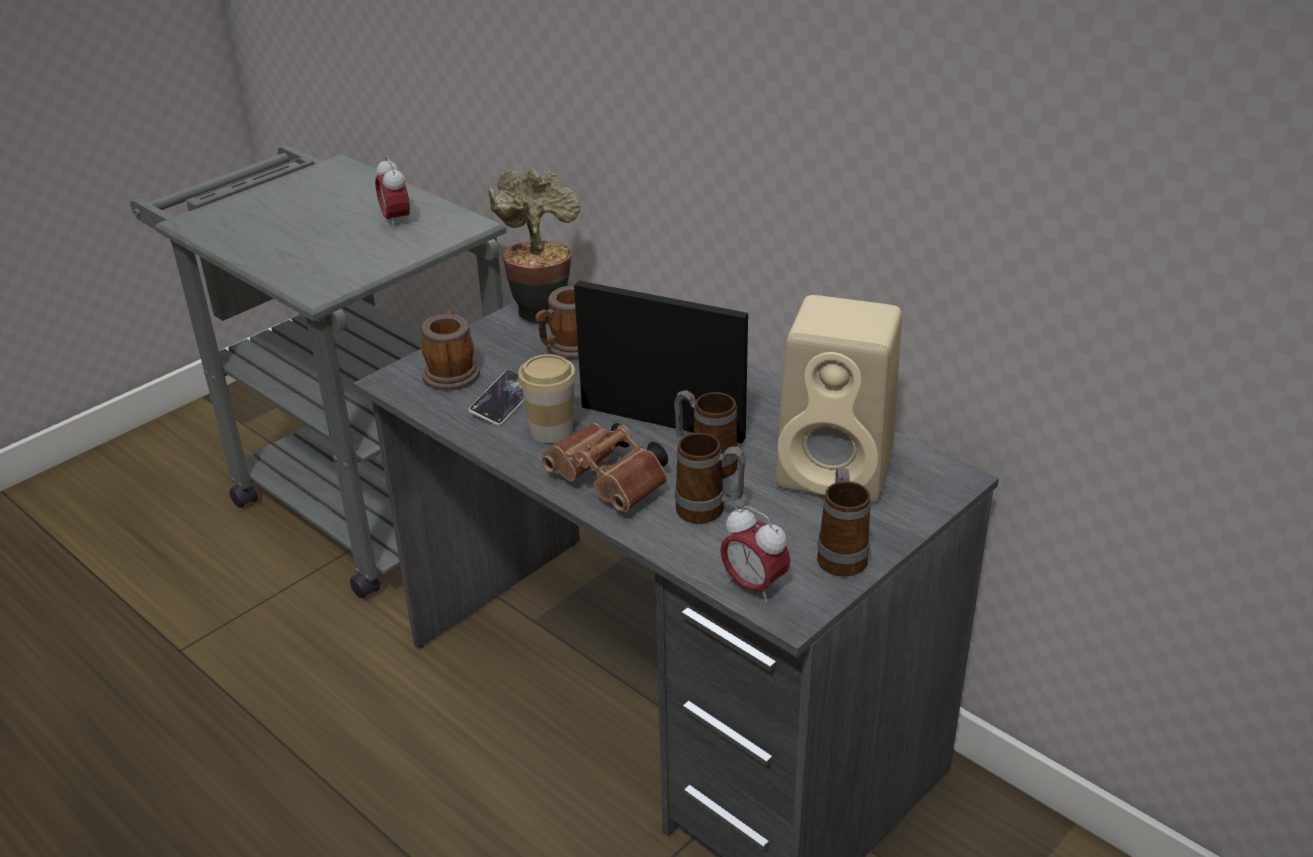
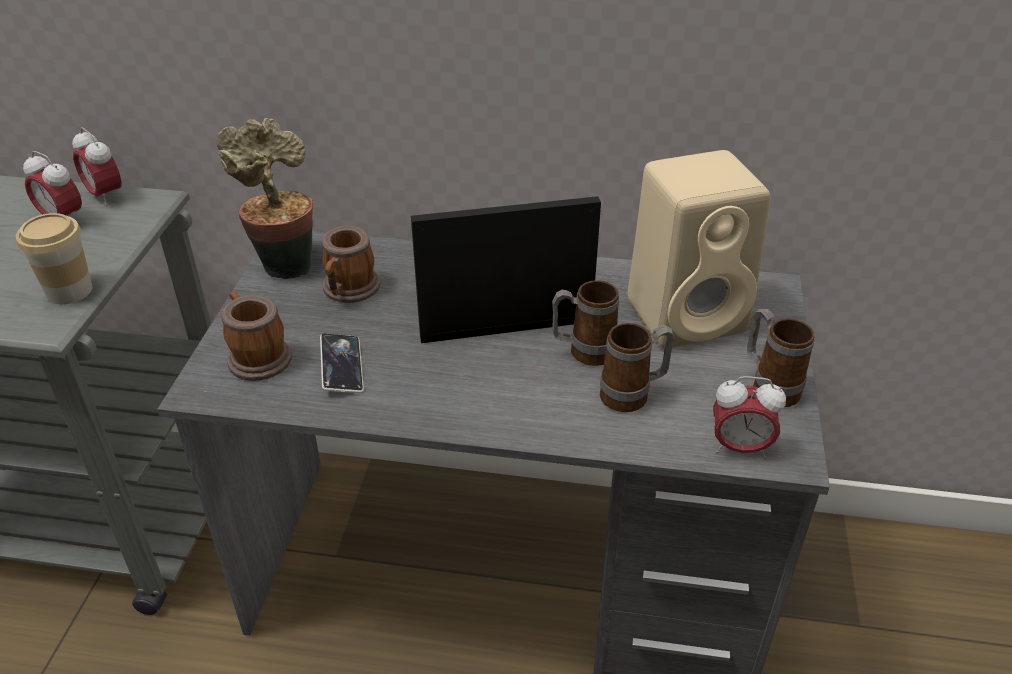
camera: 35 degrees left, 5 degrees up
(442, 211) = (105, 196): none -> alarm clock
(551, 430) = (417, 377): cup -> cup (69, 291)
(612, 484) = (526, 406): brown binoculars -> none

